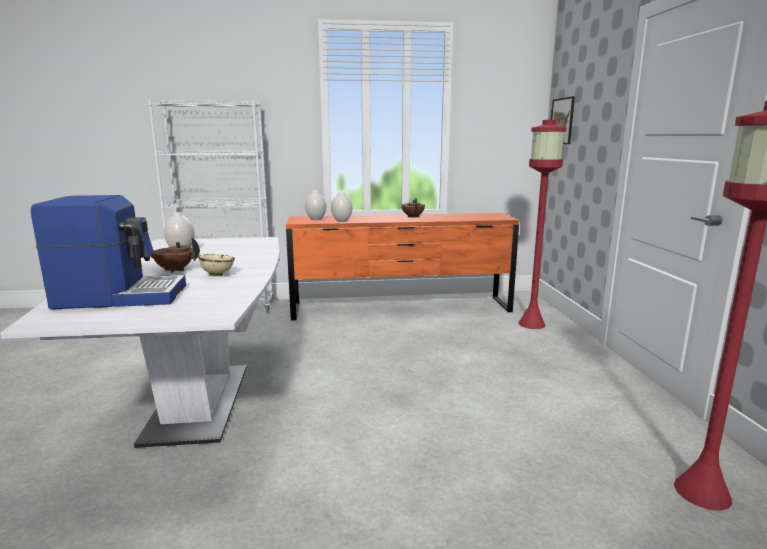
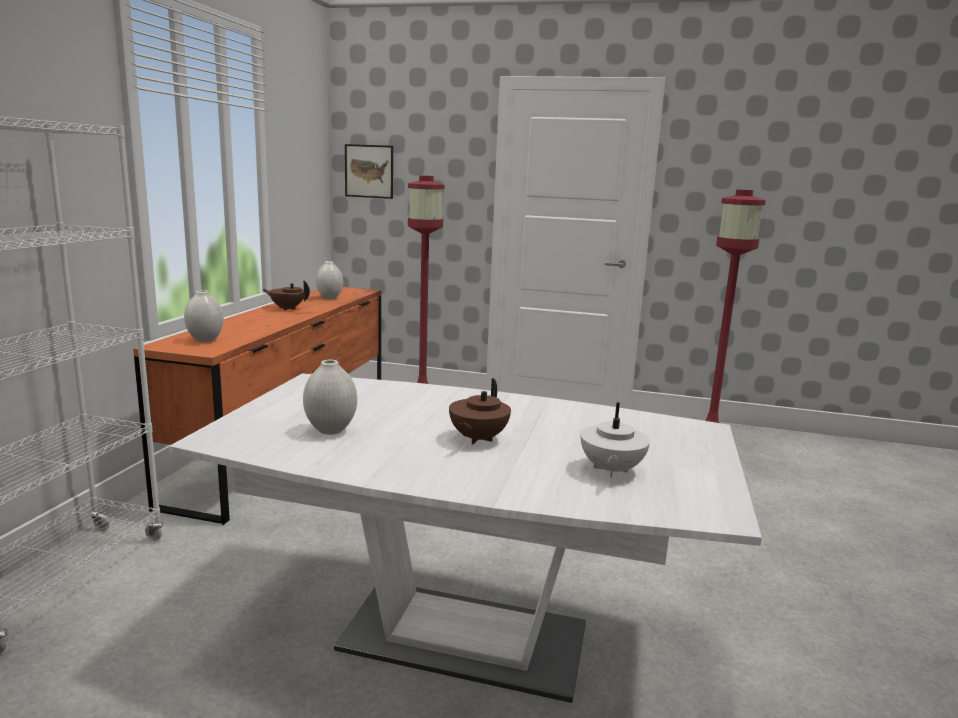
camera: 70 degrees left, 0 degrees up
(121, 296) = (610, 470): coffee machine -> white teapot
(217, 275) = (528, 419): beige bowl -> none
(342, 221) = (252, 333): white vase -> white vase (330, 298)

